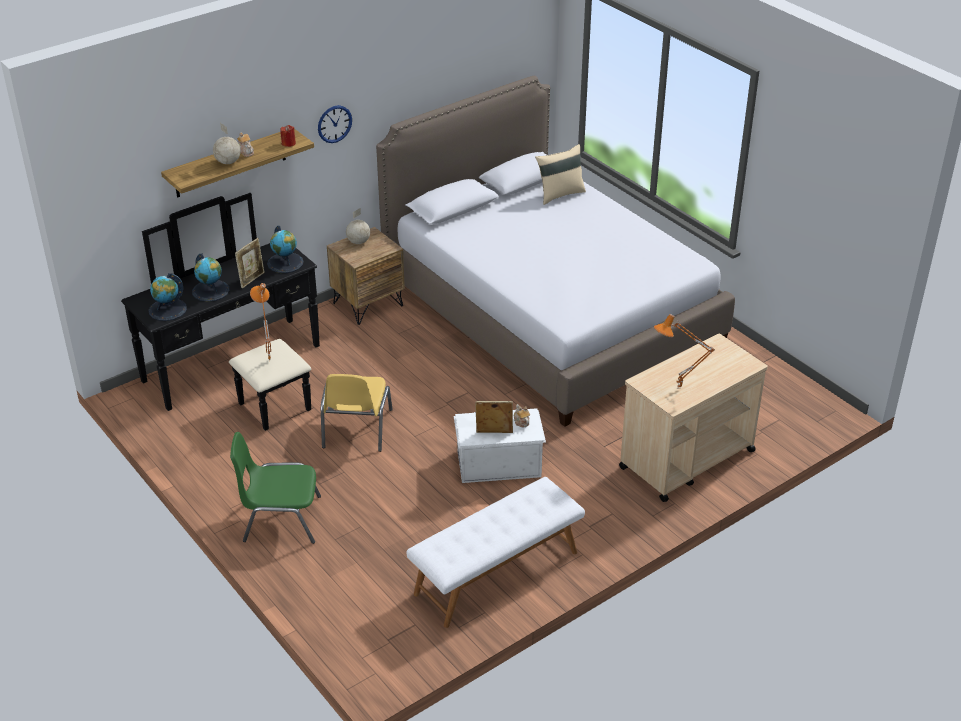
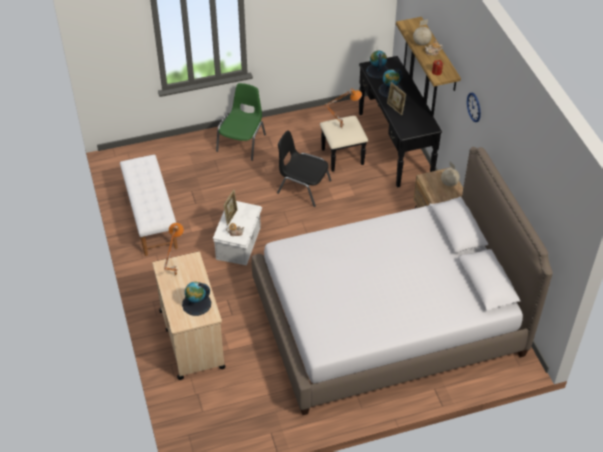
camera: 110 degrees right, 10 degrees up
(285, 263) = (409, 126): globe -> globe (196, 304)
(356, 429) = (303, 187): yellow chair -> black chair
(560, 194) = (456, 299): beige pillow -> none

